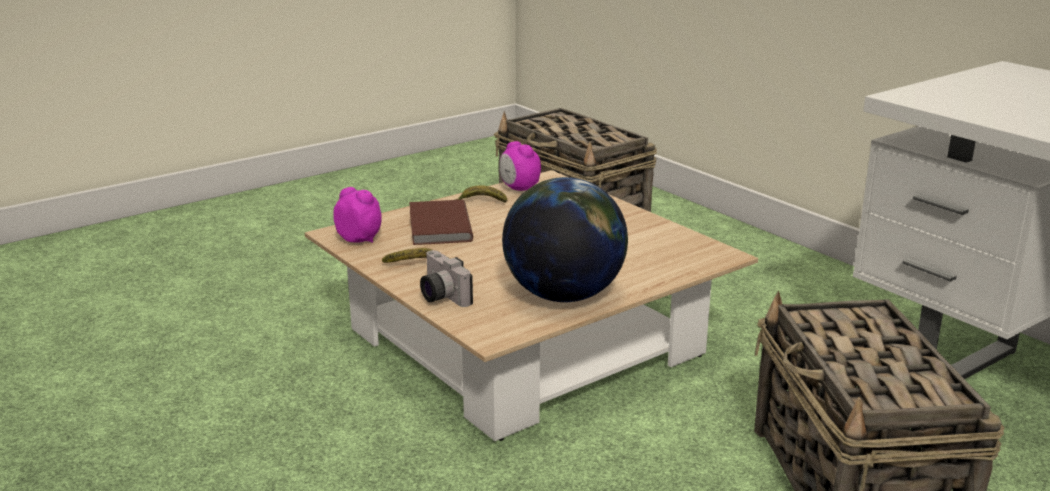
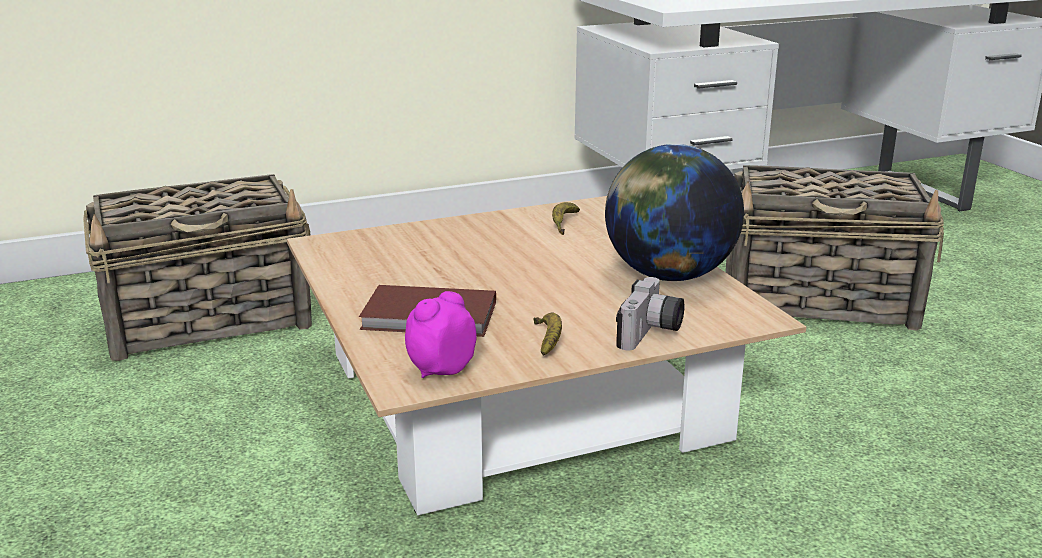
camera: 75 degrees left, 0 degrees up
(439, 296) = (651, 334): camera -> camera turned 45 degrees counterclockwise
(480, 202) = (367, 285): banana -> banana (563, 224)
(519, 189) = (339, 261): alarm clock -> none

